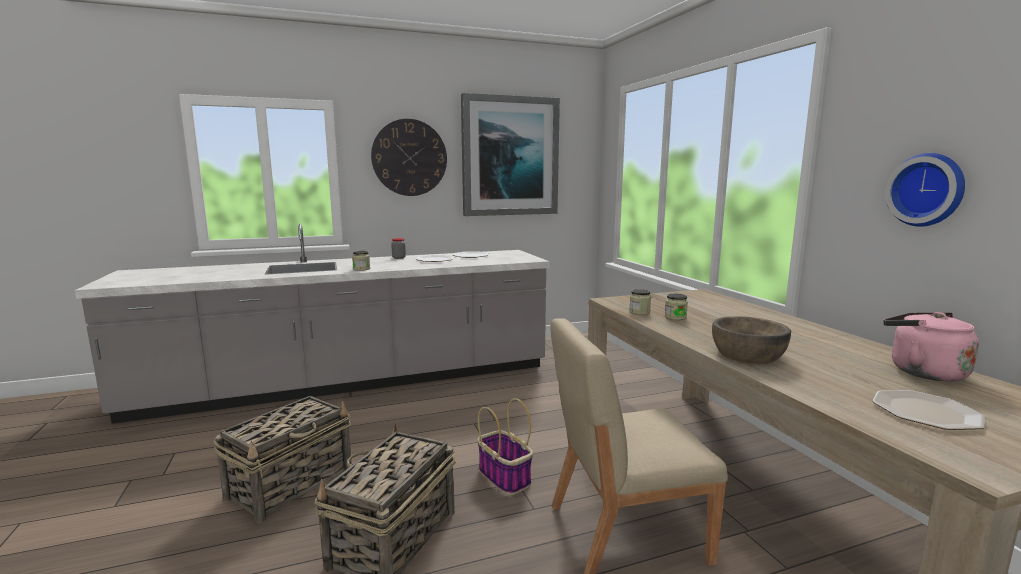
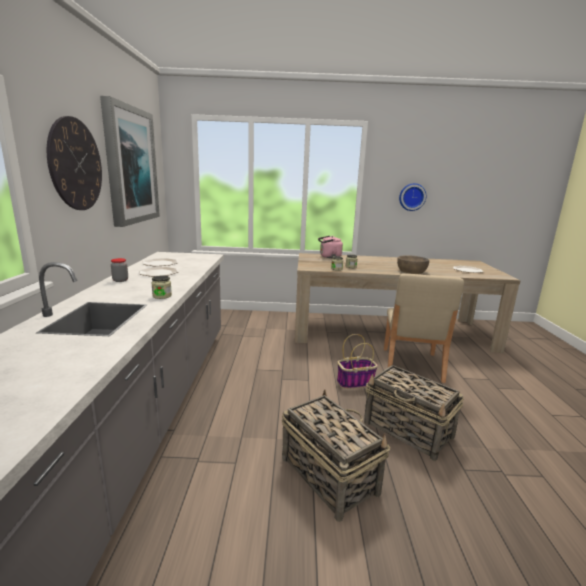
camera: 70 degrees left, 5 degrees up
(922, 372) = (432, 262): pink kettle -> pink kettle (329, 257)

